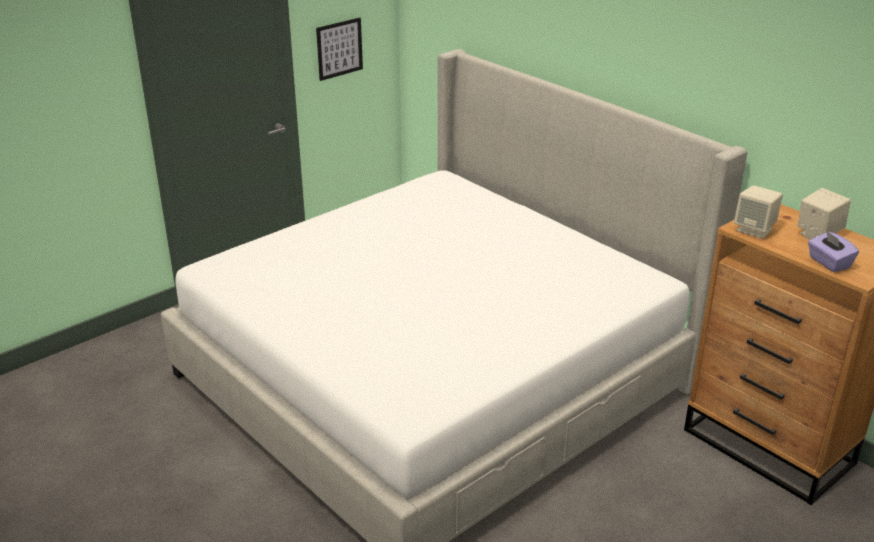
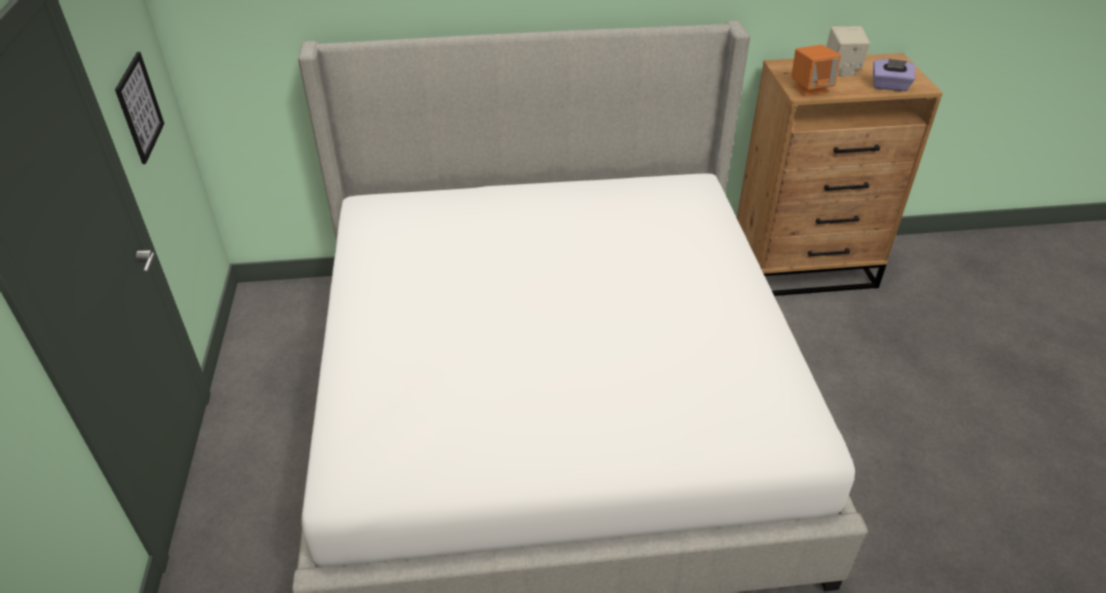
camera: 55 degrees left, 10 degrees up
(754, 230) = (810, 88): beige speaker -> orange speaker

